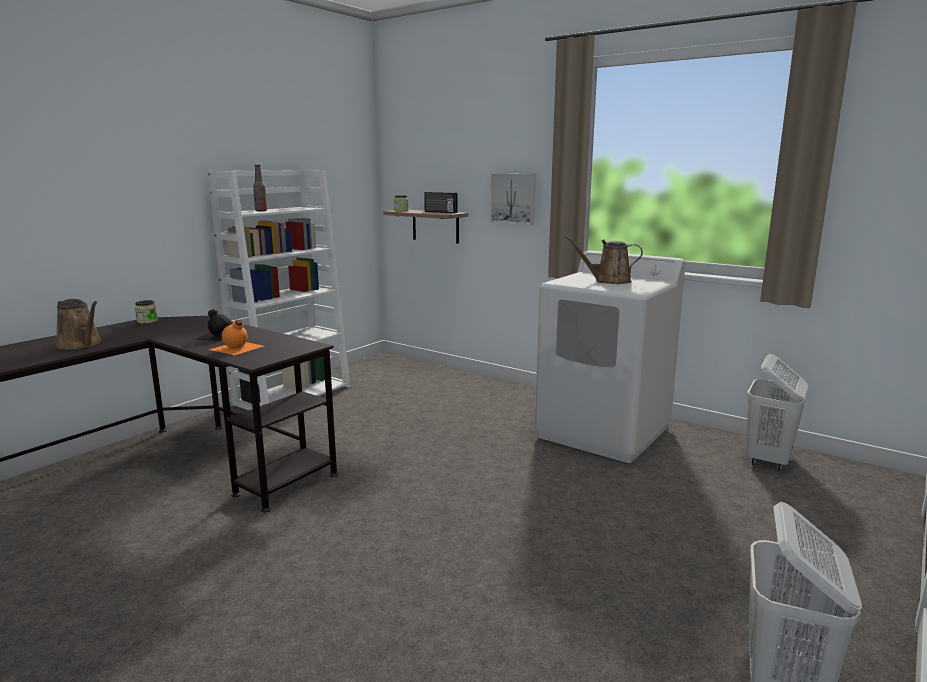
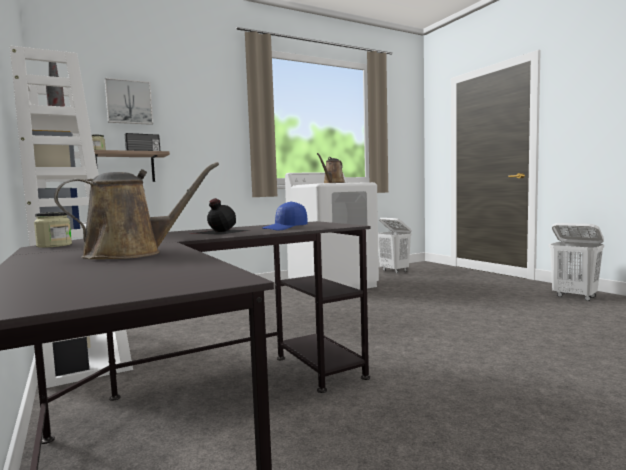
camera: 65 degrees left, 10 degrees down
(237, 348) = (285, 228): orange bottle -> blue cap
(513, 198) = (208, 141): picture -> picture (129, 102)

